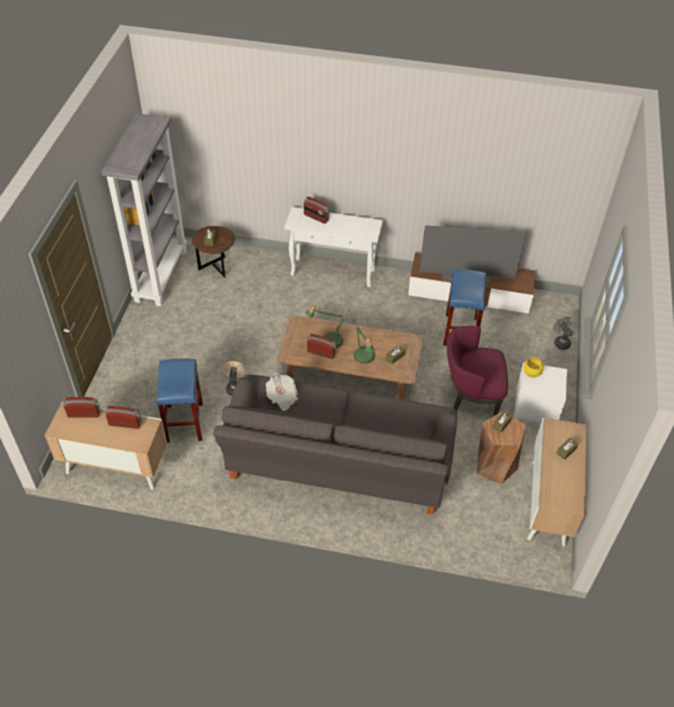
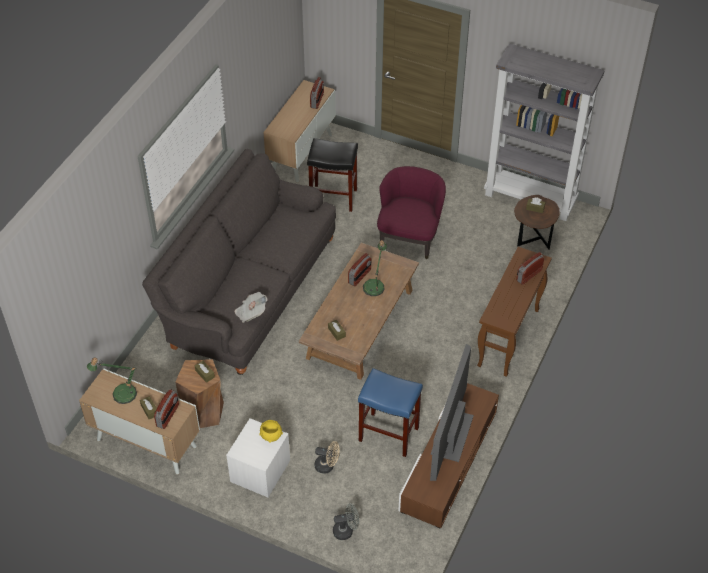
camera: 105 degrees right, 0 degrees up
(125, 423) = (298, 122): radio -> radio (168, 416)
(184, 422) = (334, 197): blue stool -> black stool
(234, 387) = (364, 235): beige fan -> beige fan (327, 466)
(282, 397) = (295, 221): newspaper -> newspaper (251, 312)
(333, 272) = (508, 338): white console table -> brown console table
(364, 358) = (342, 308): table lamp -> table lamp (120, 393)
(470, 395) = (296, 417): purple armchair -> purple armchair (409, 238)

